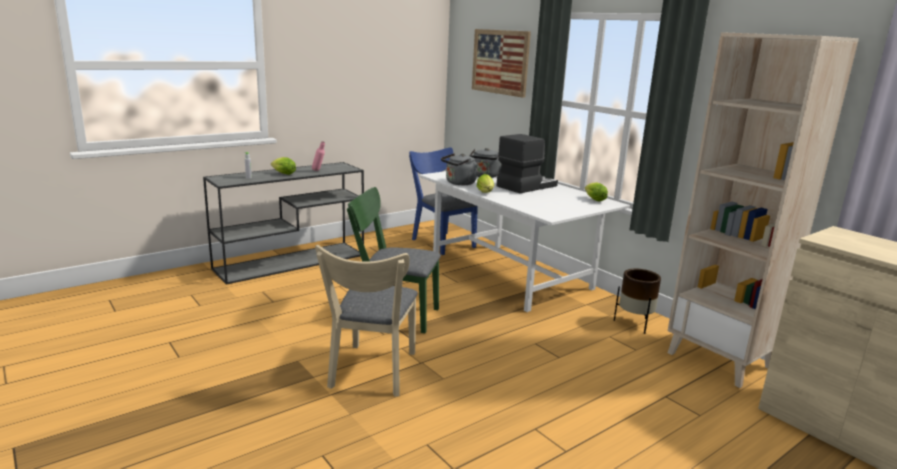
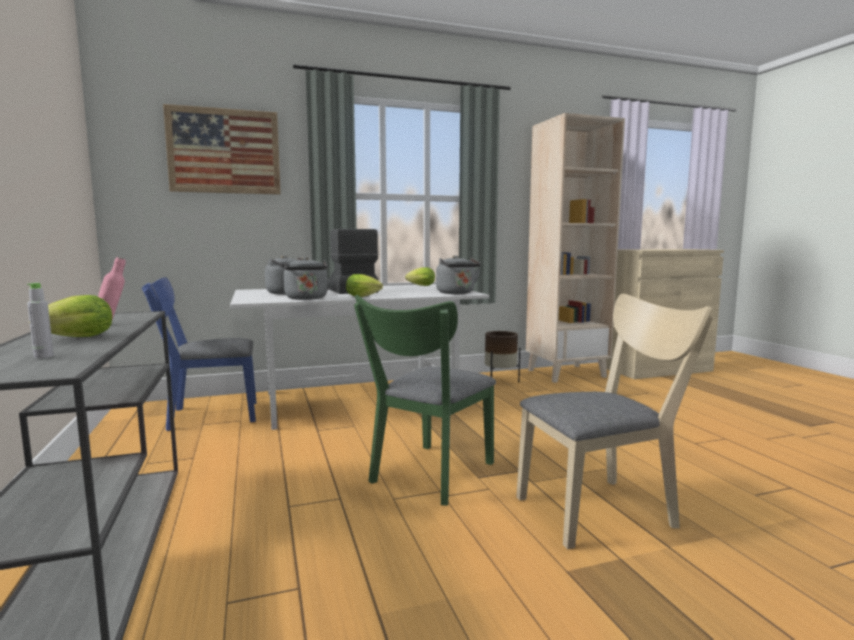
camera: 70 degrees left, 10 degrees down
(371, 373) = (604, 509): beige chair -> beige chair turned 45 degrees counterclockwise
(545, 212) = (457, 293): none -> grey kettle

